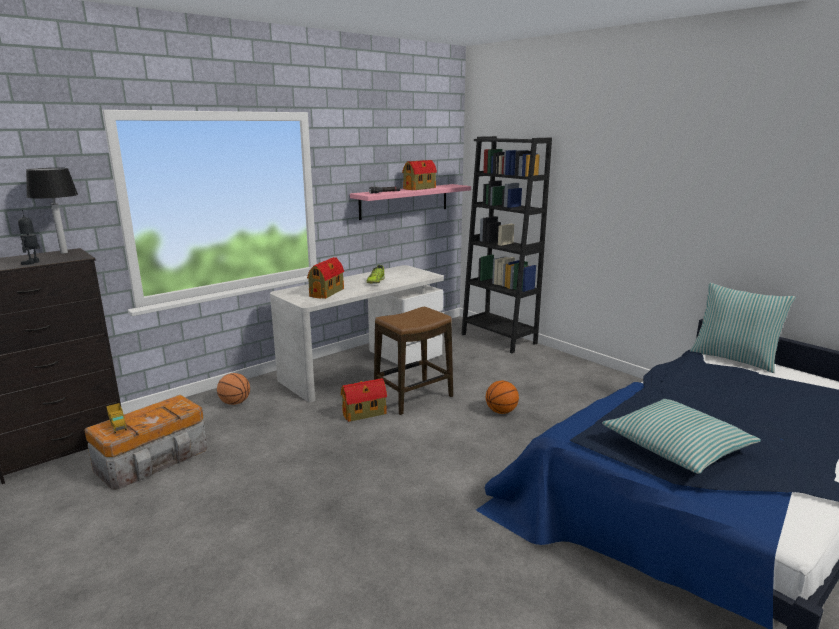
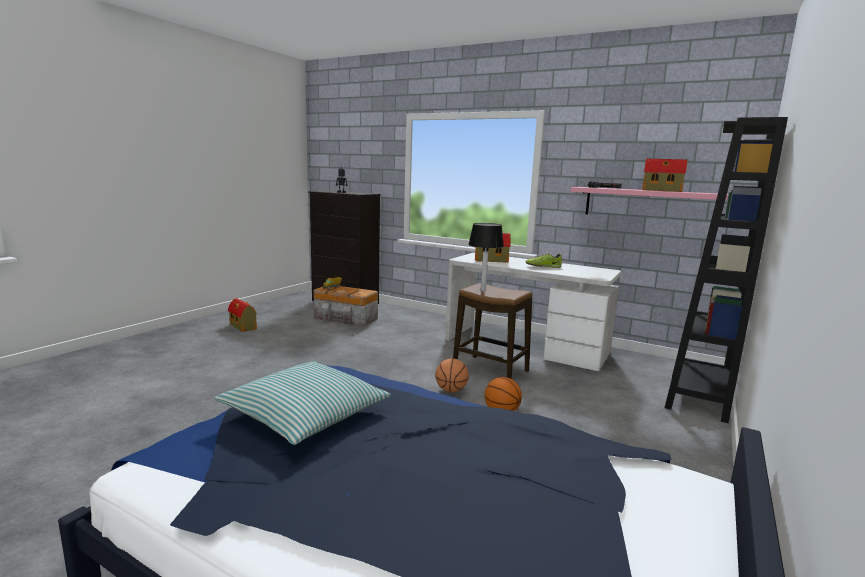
camera: 70 degrees right, 5 degrees down
(64, 253) = (366, 193): table lamp -> table lamp (483, 290)
(235, 403) = (424, 321): basketball -> basketball (451, 390)
(365, 413) = (444, 358): toy house -> toy house (243, 327)
(733, 359) = (684, 499): pillow -> none

